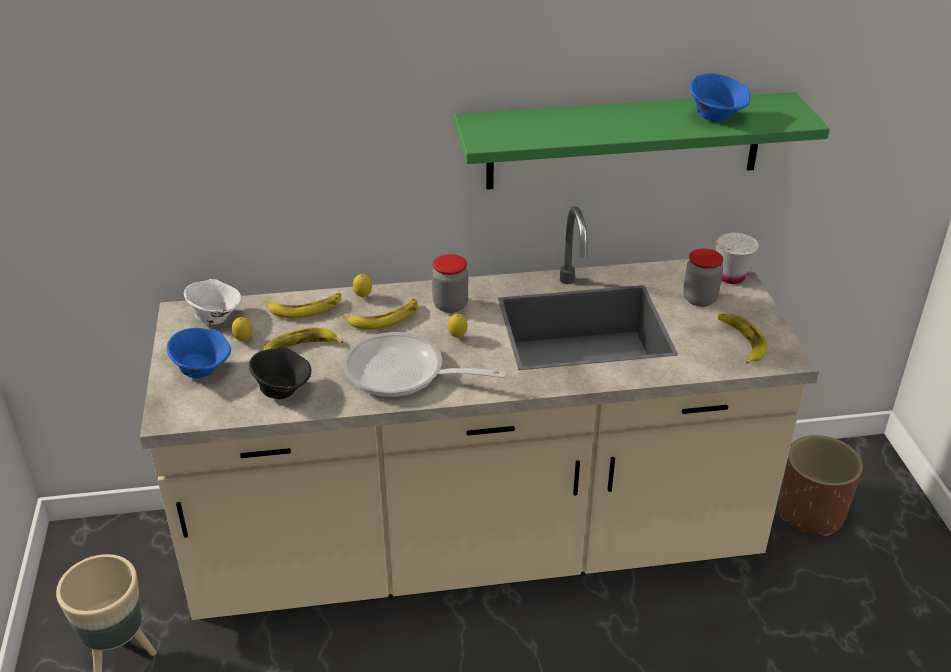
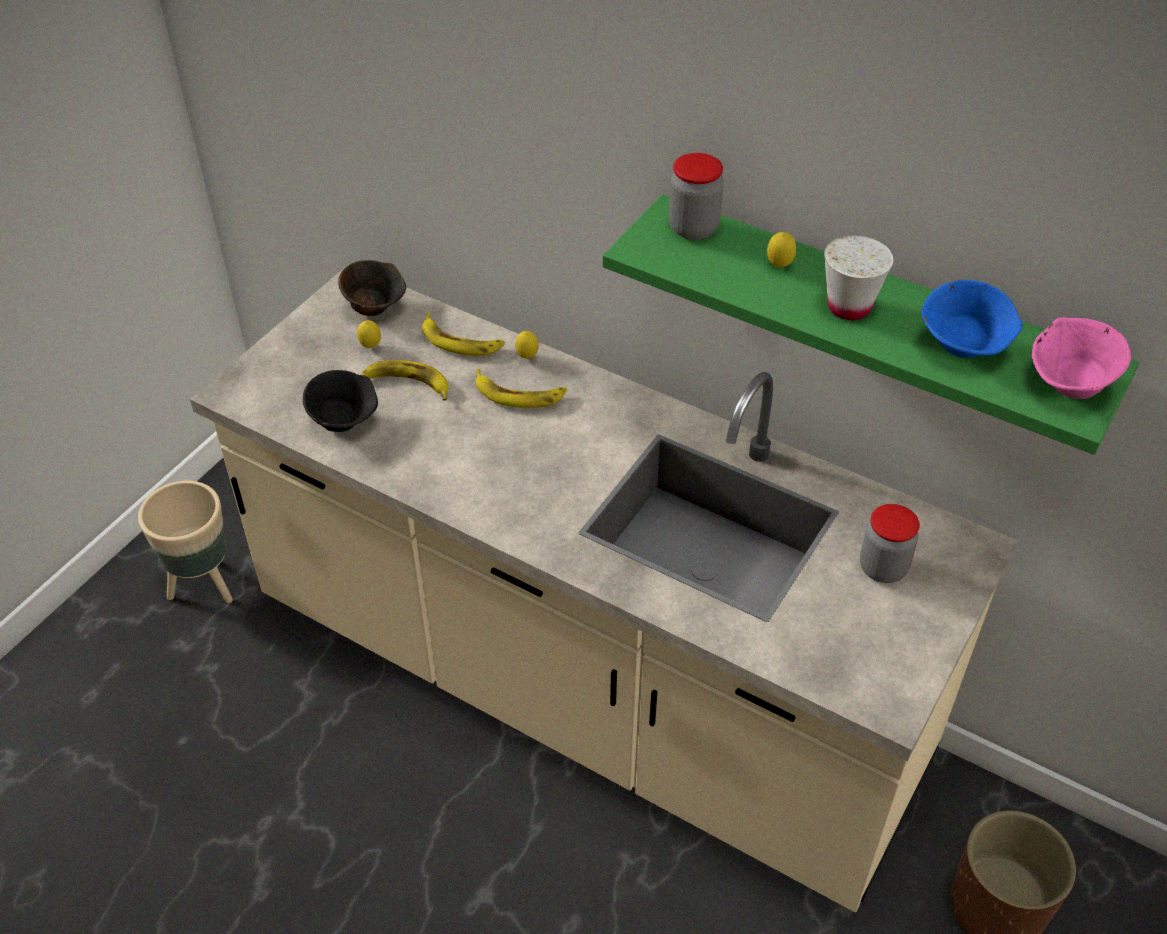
camera: 40 degrees right, 10 degrees up
(202, 370) = (305, 359): blue bowl -> none
(216, 317) = (375, 307): white bowl -> brown bowl
(403, 374) = (465, 469): frying pan -> none
(450, 305) = (599, 416): jar -> jar (693, 228)
(457, 337) = (562, 458): lemon -> lemon (779, 266)
(731, 277) = (960, 562): white cup -> white cup (849, 307)
(741, 341) = (864, 652): banana -> none
(784, 112) = (1070, 386): none -> pink bowl

